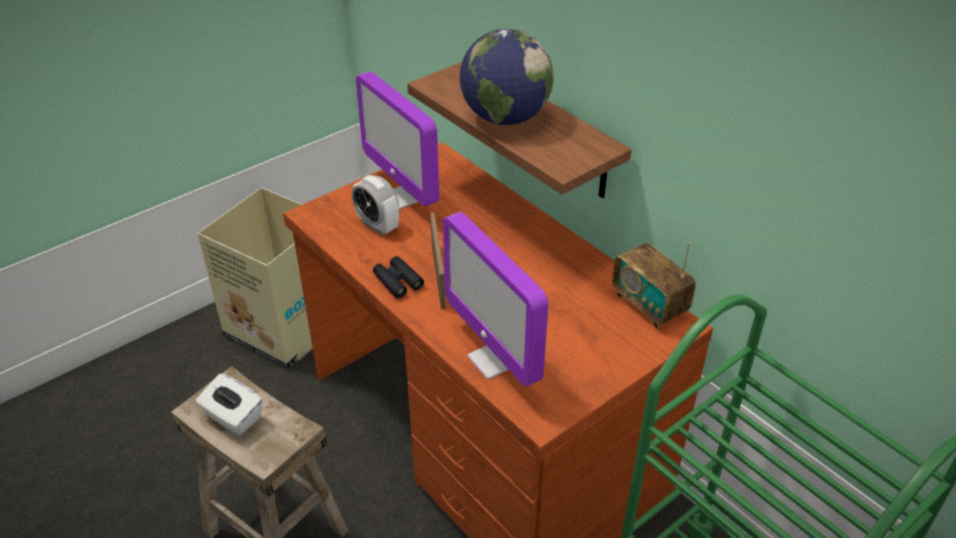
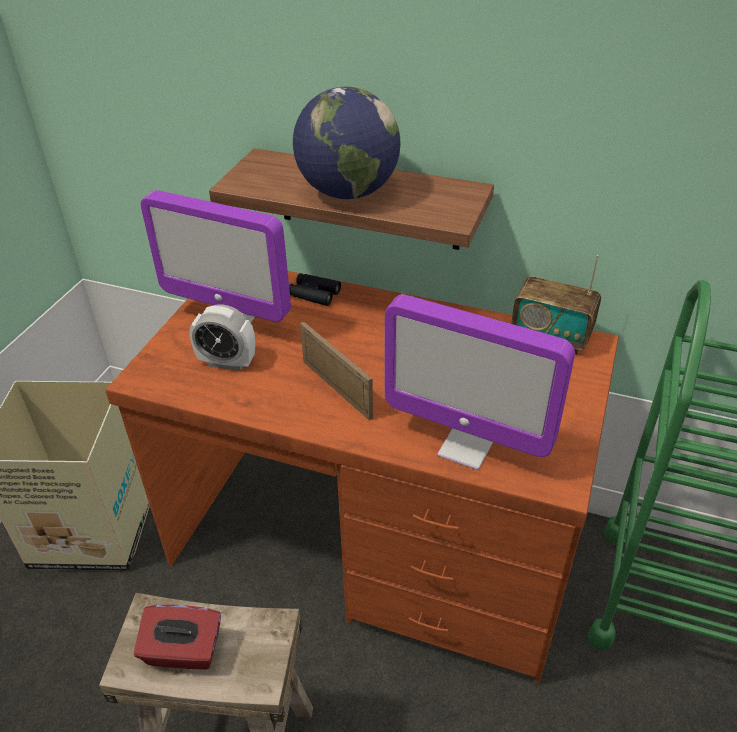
camera: 30 degrees left, 0 degrees up
(233, 417) = (183, 651): white tissue box -> red tissue box
(398, 281) = (299, 410): black binoculars -> black binoculars (314, 294)

